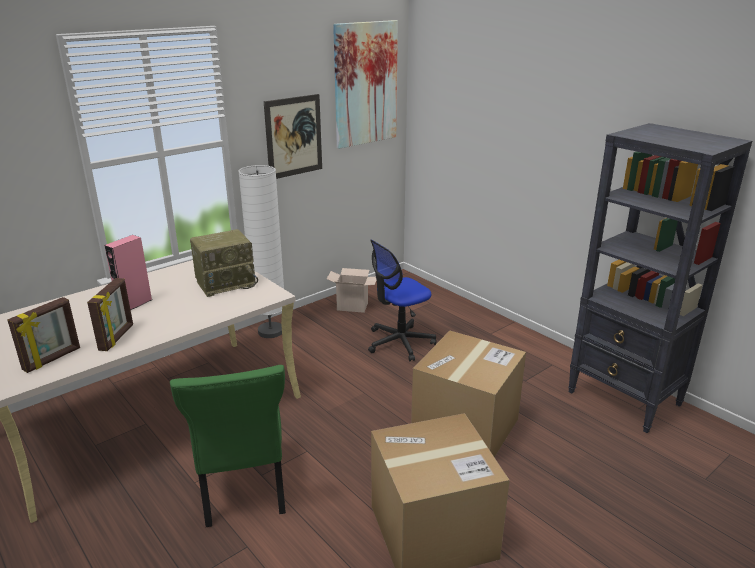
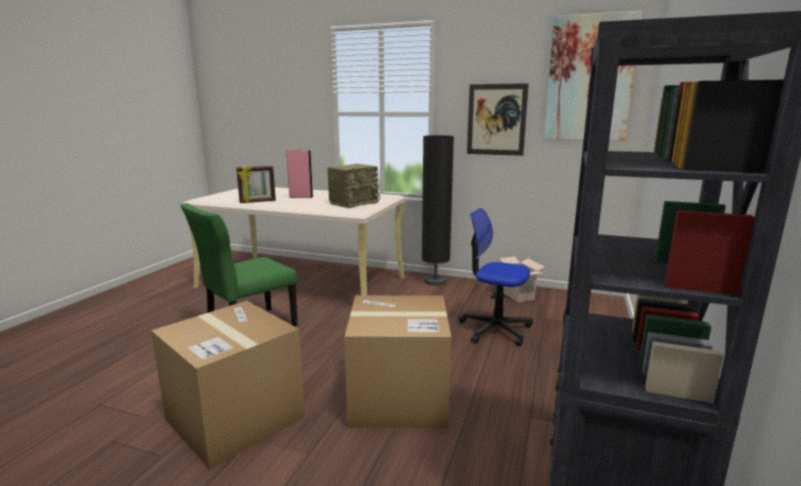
camera: 60 degrees right, 10 degrees down
(52, 359) = (225, 199): picture frame -> none
(226, 283) = (354, 203): radio -> radio turned 75 degrees counterclockwise
(270, 331) = (435, 281): white floor lamp -> black floor lamp

